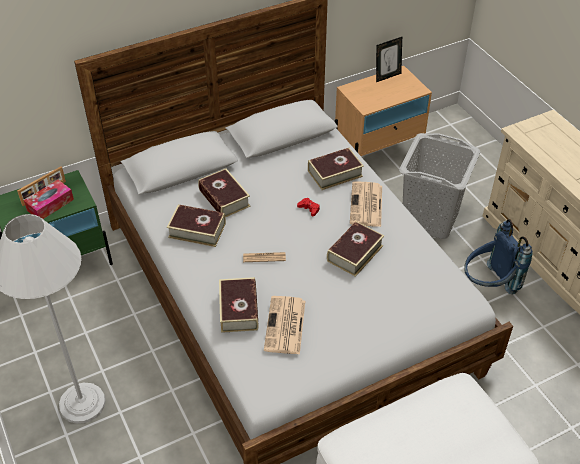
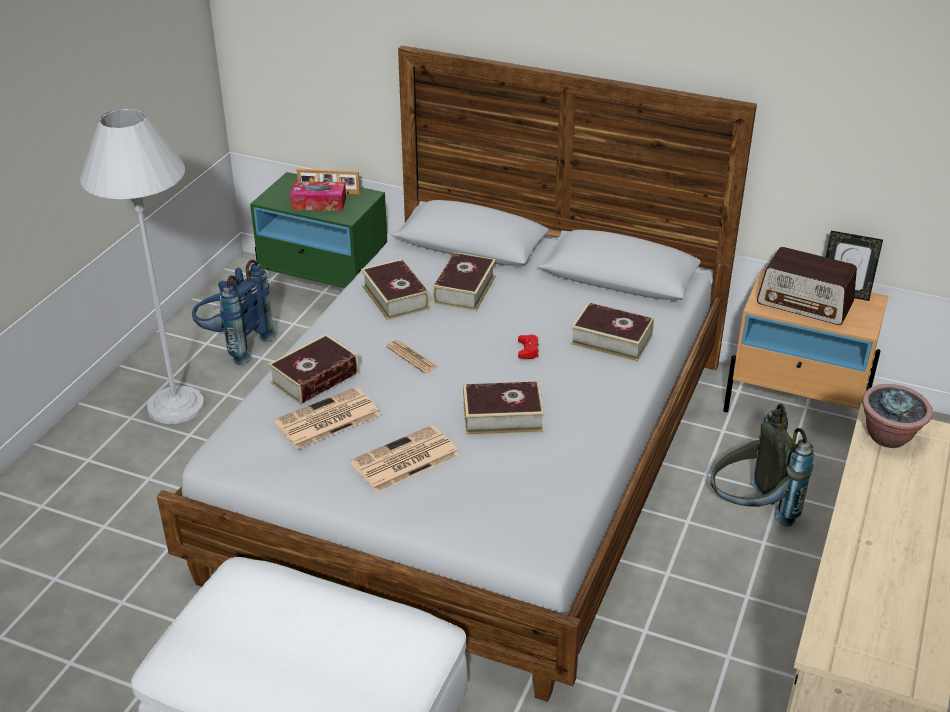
camera: 50 degrees right, 10 degrees down
(366, 205) = (592, 387): newspaper -> newspaper (404, 460)
(380, 93) = (805, 303): none -> radio
(430, 218) = (750, 511): grey laundry basket -> grey backpack
(488, 285) = (708, 627): blue backpack -> blue backpack (233, 345)
(532, 137) = (889, 437): none -> potted plant

